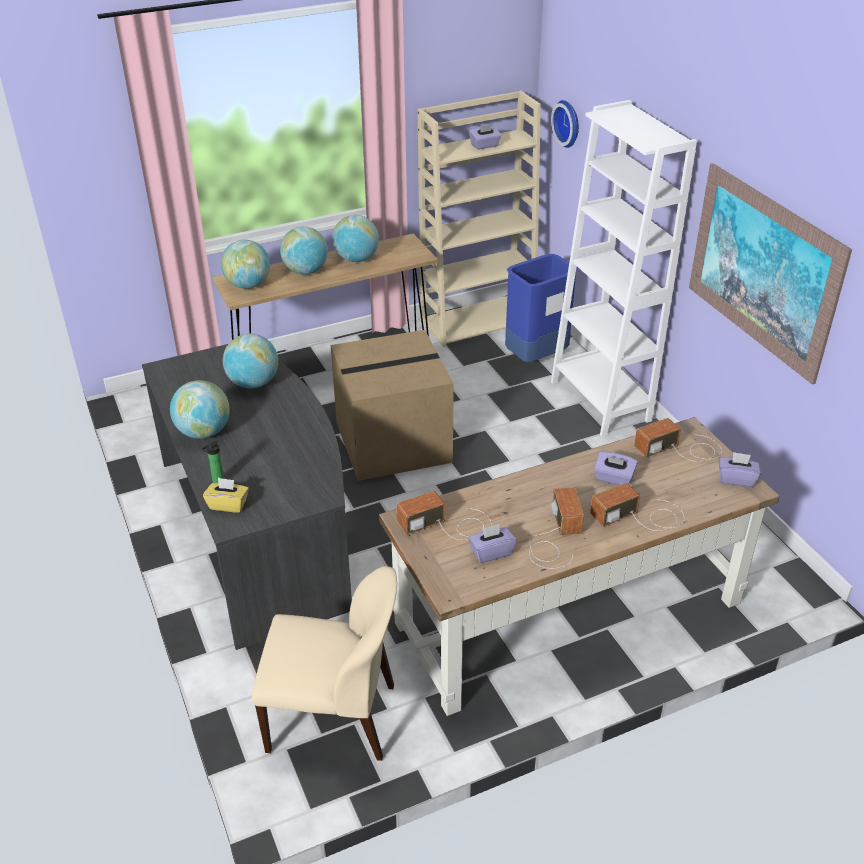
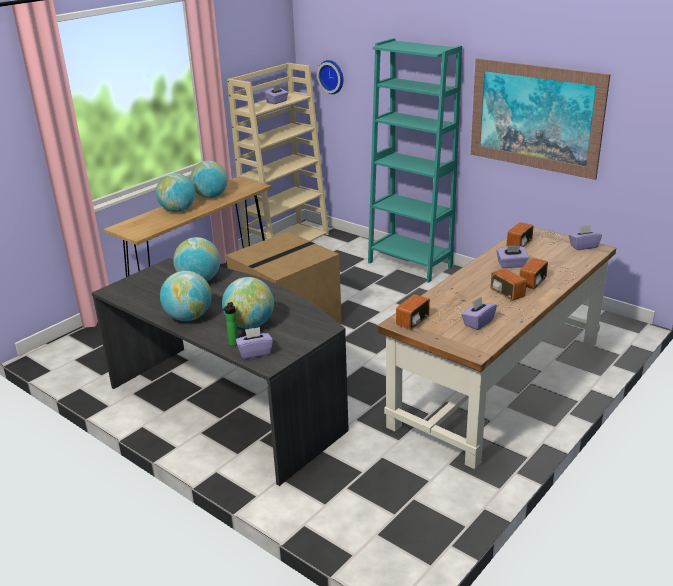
camera: 25 degrees left, 10 degrees down
(228, 504) = (255, 352): yellow tissue box -> purple tissue box
(248, 285) = (139, 227): globe -> globe (250, 325)
(335, 718) = (396, 500): beige chair -> none
(536, 357) = (345, 252): blue trash can -> none
(600, 401) = (410, 264): white bookcase -> turquoise bookcase

